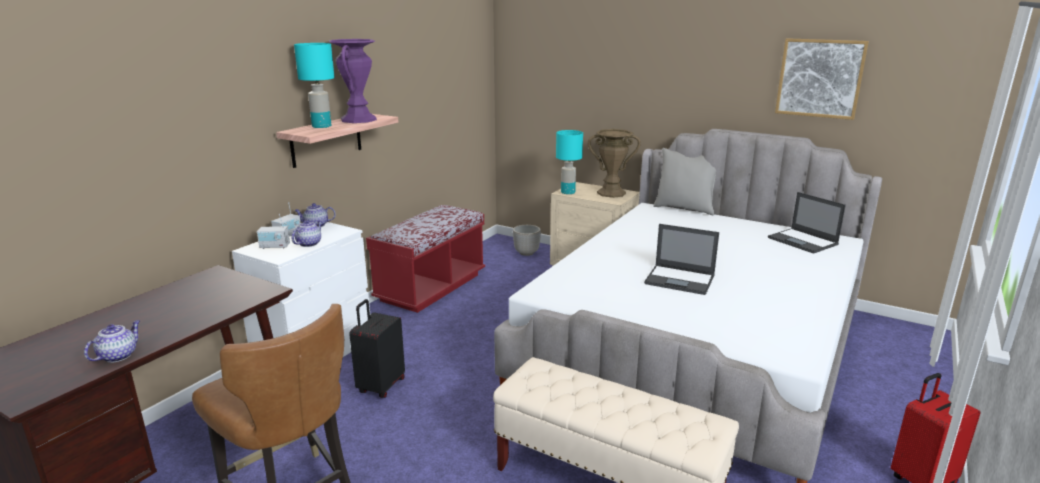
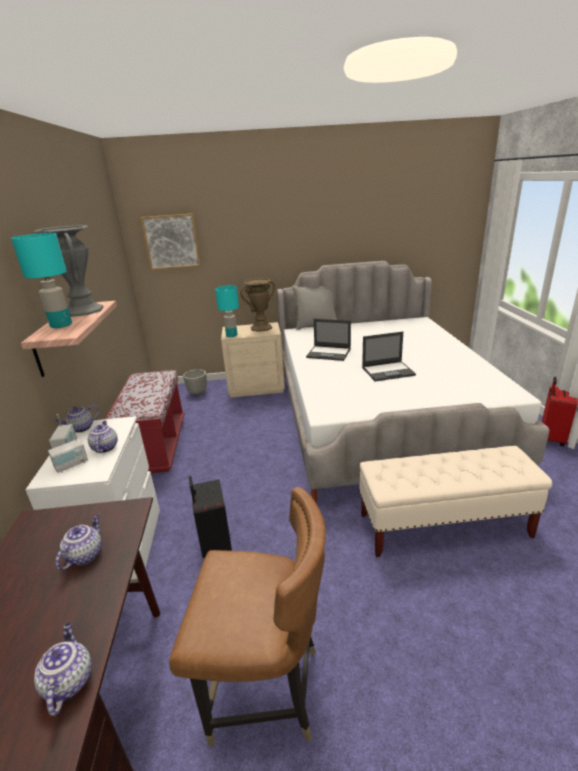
camera: 35 degrees left, 5 degrees up
(210, 303) = (85, 554): none -> teapot
(358, 119) = (83, 311): purple vase -> grey vase
(803, 241) = (406, 326): laptop -> laptop (329, 353)
(820, 78) = (385, 219): picture -> picture (171, 242)

